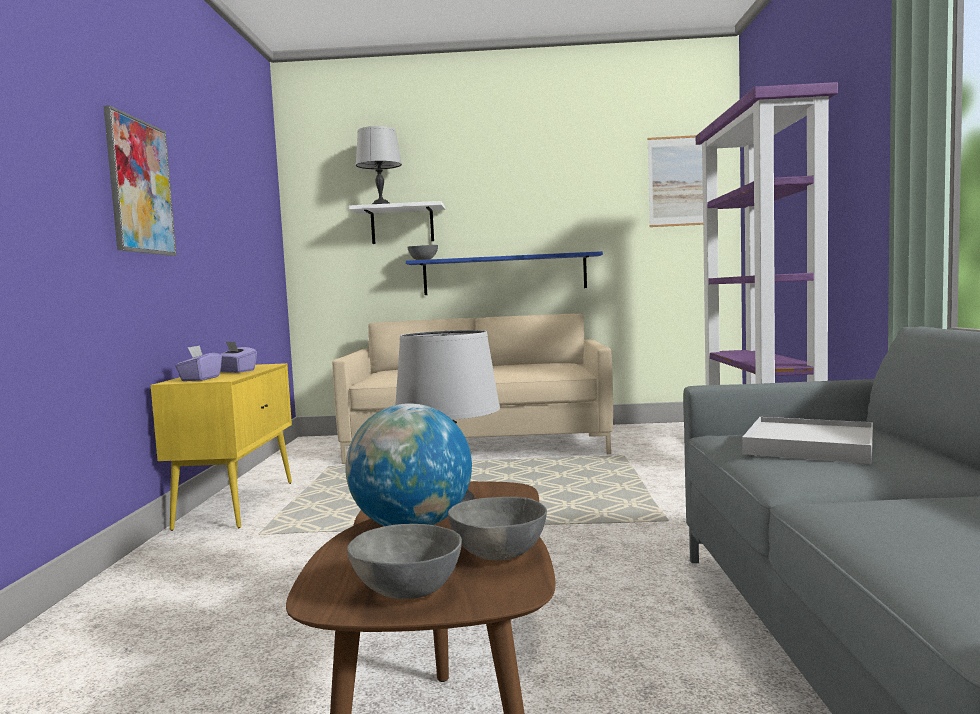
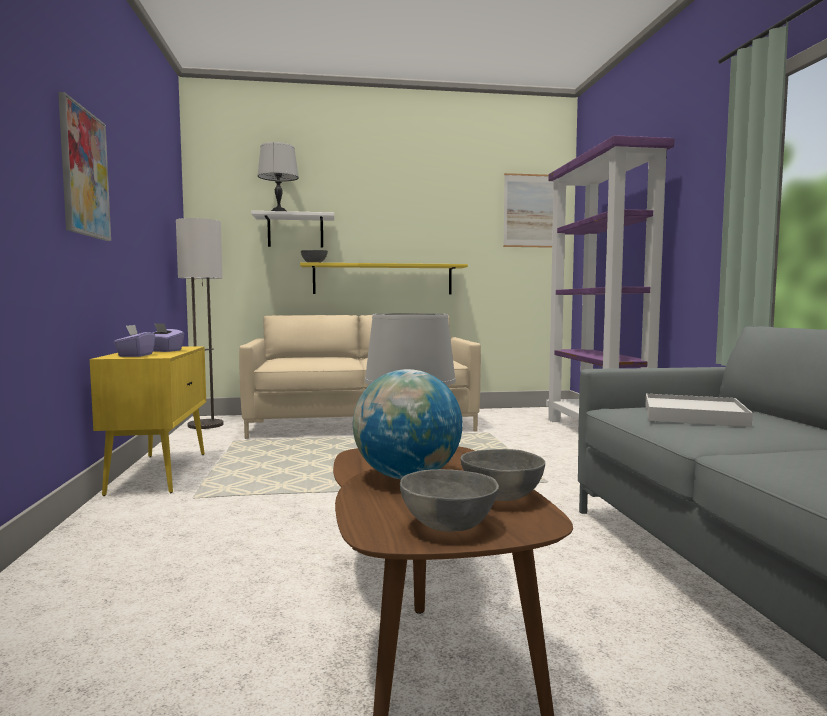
camera: 10 degrees left, 0 degrees up
(307, 447) = (205, 425): none -> floor lamp
(504, 274) = (383, 279): blue shelf -> yellow shelf

